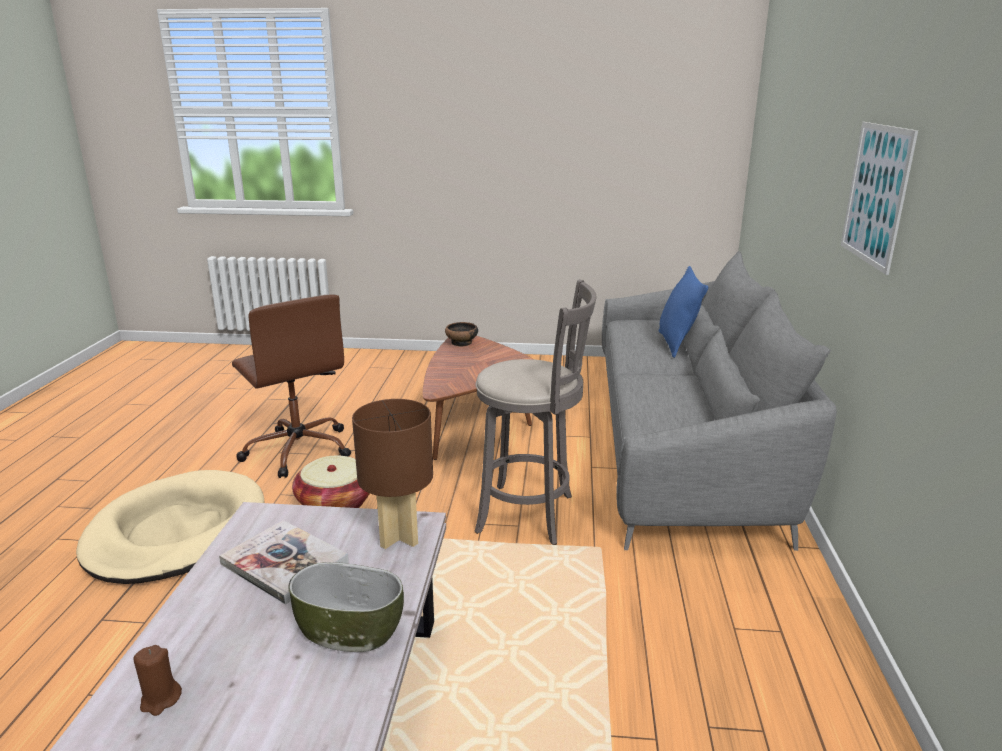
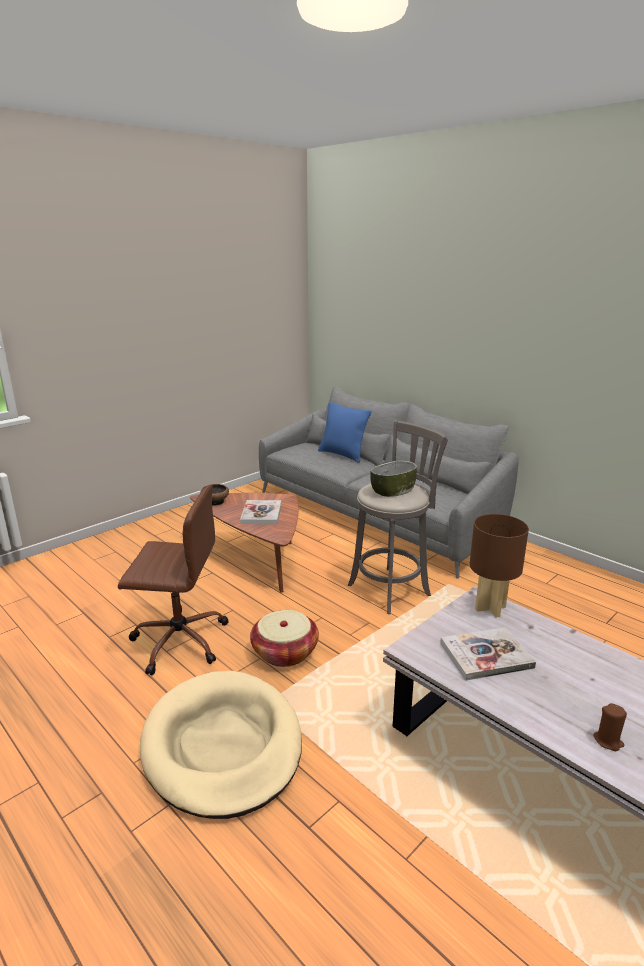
camera: 50 degrees left, 0 degrees up
(350, 628) = (576, 653): bowl -> bowl (392, 490)
(471, 367) = (261, 514): none -> book
(876, 194) = (520, 339): picture -> none

